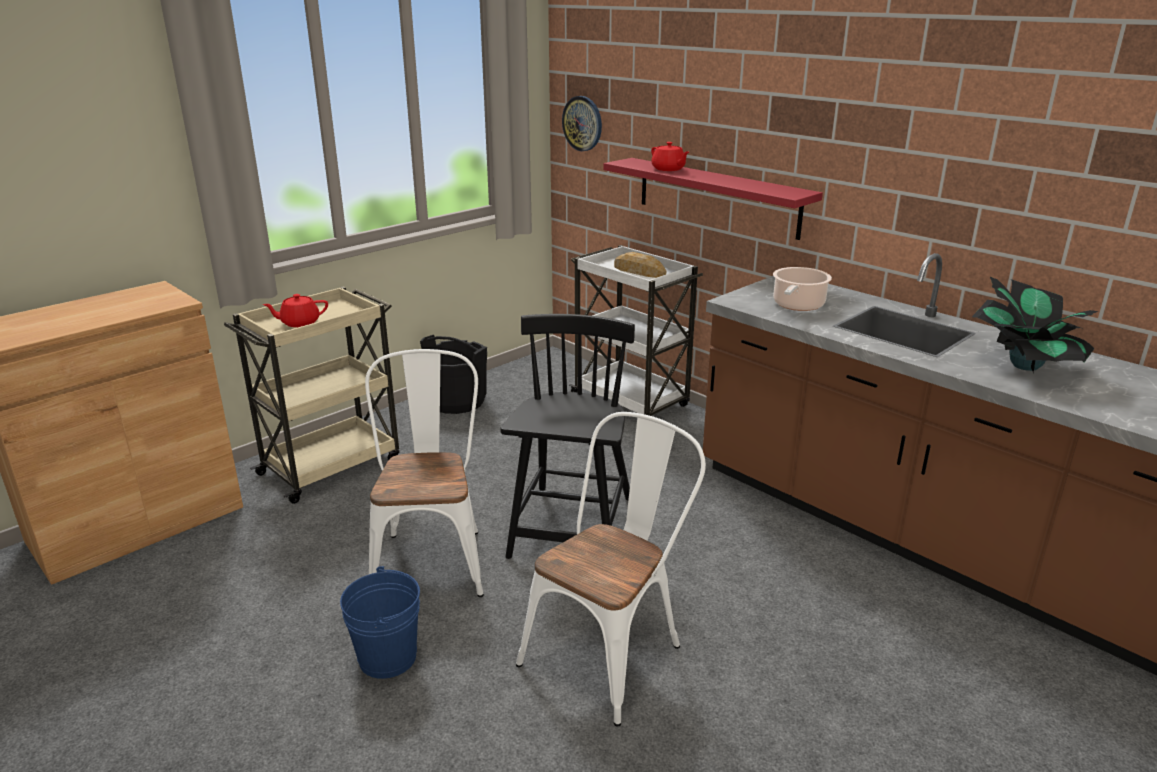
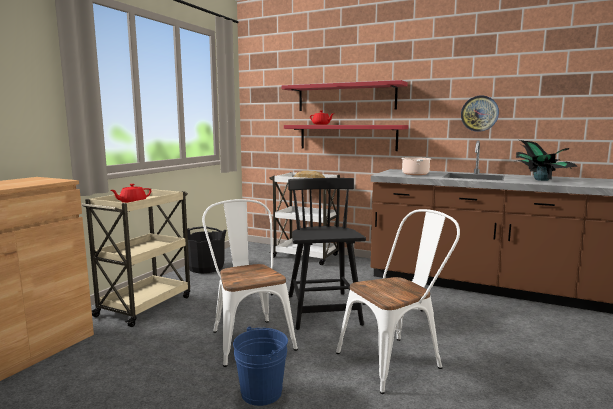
camera: 20 degrees left, 15 degrees down
(582, 123) = (262, 111): wall clock -> wall clock (479, 113)
(611, 650) = (396, 359): white chair -> white chair turned 45 degrees clockwise
(718, 118) = (346, 97): none -> red shelf

